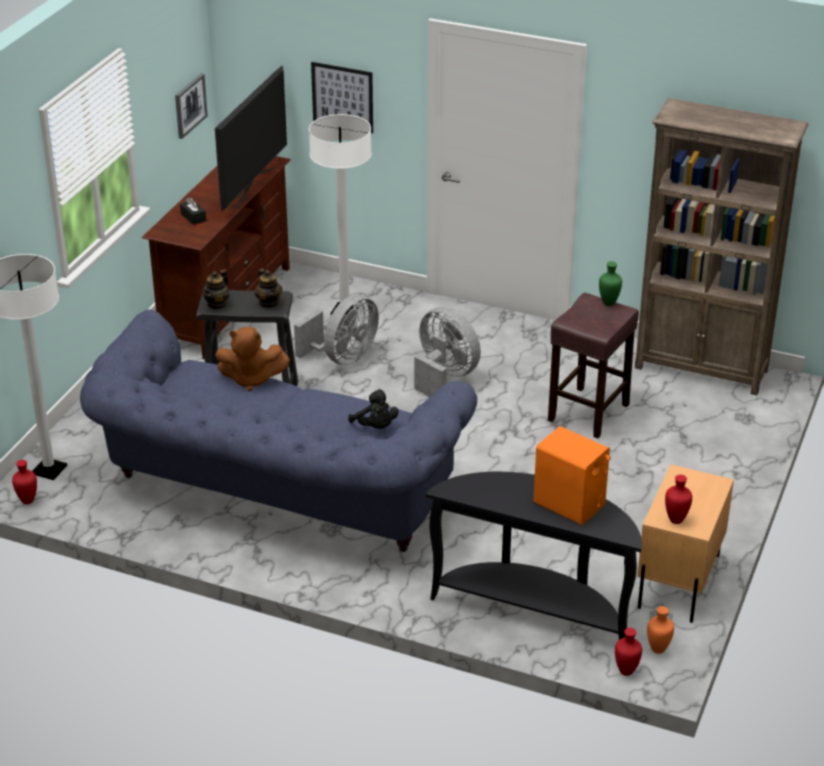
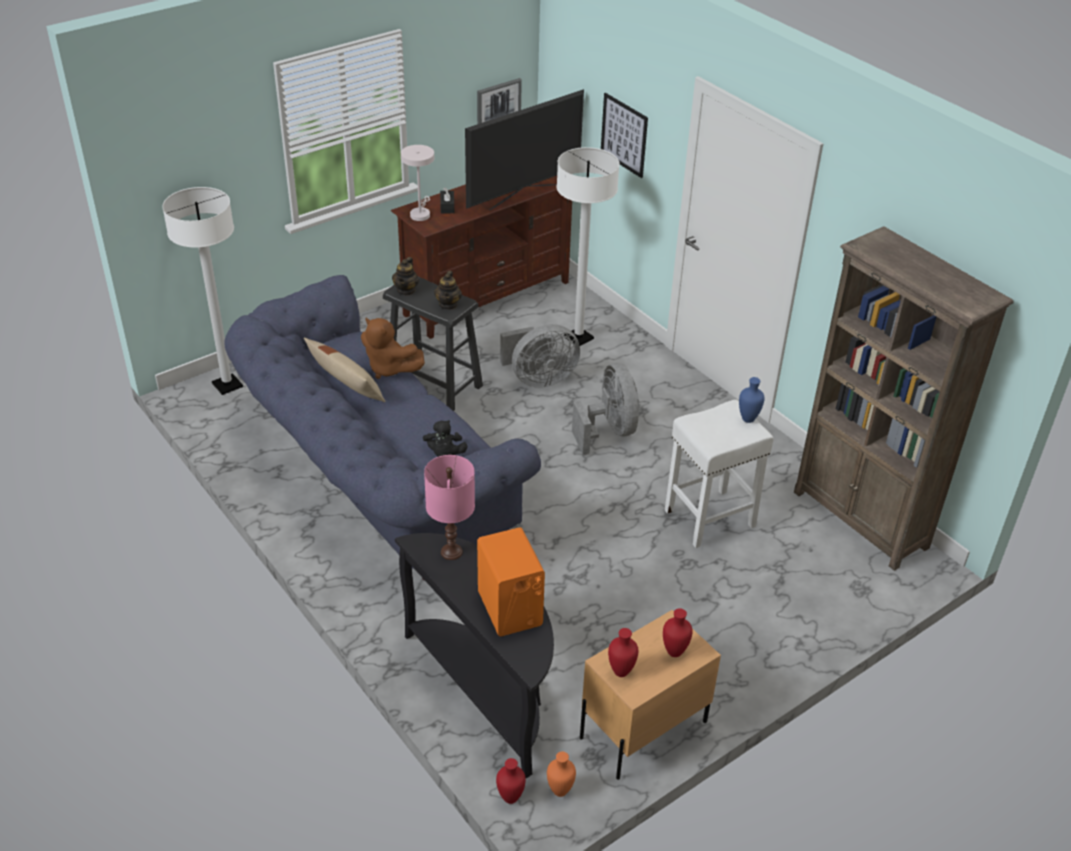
camera: 30 degrees right, 5 degrees up
(28, 500) = (189, 404): red vase -> red vase (675, 652)
(174, 231) = (420, 213): none -> white table lamp
(217, 304) = (406, 290): teapot -> teapot turned 45 degrees counterclockwise
(227, 406) = (346, 385): none -> beige pillow
(481, 484) = (451, 552): none -> pink table lamp
(588, 413) = (708, 519): brown stool -> white stool
(609, 303) = (748, 420): green vase -> blue vase

